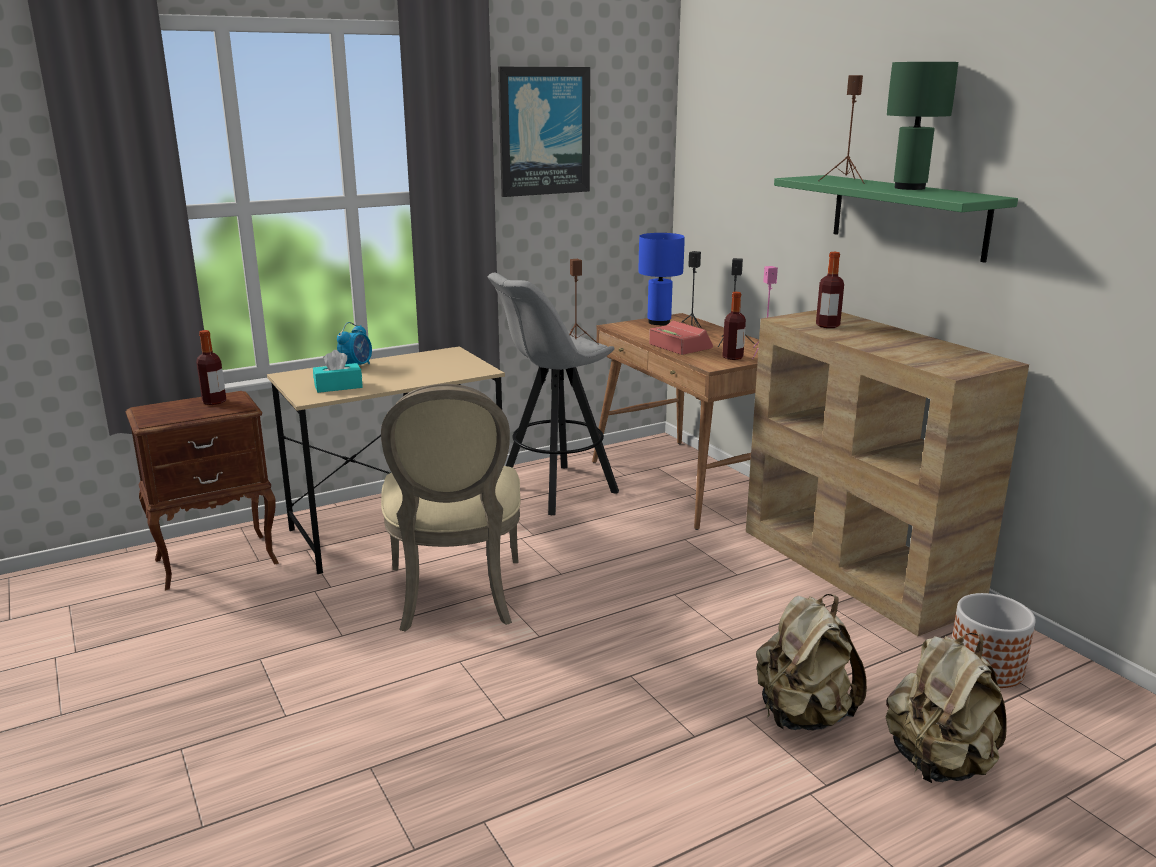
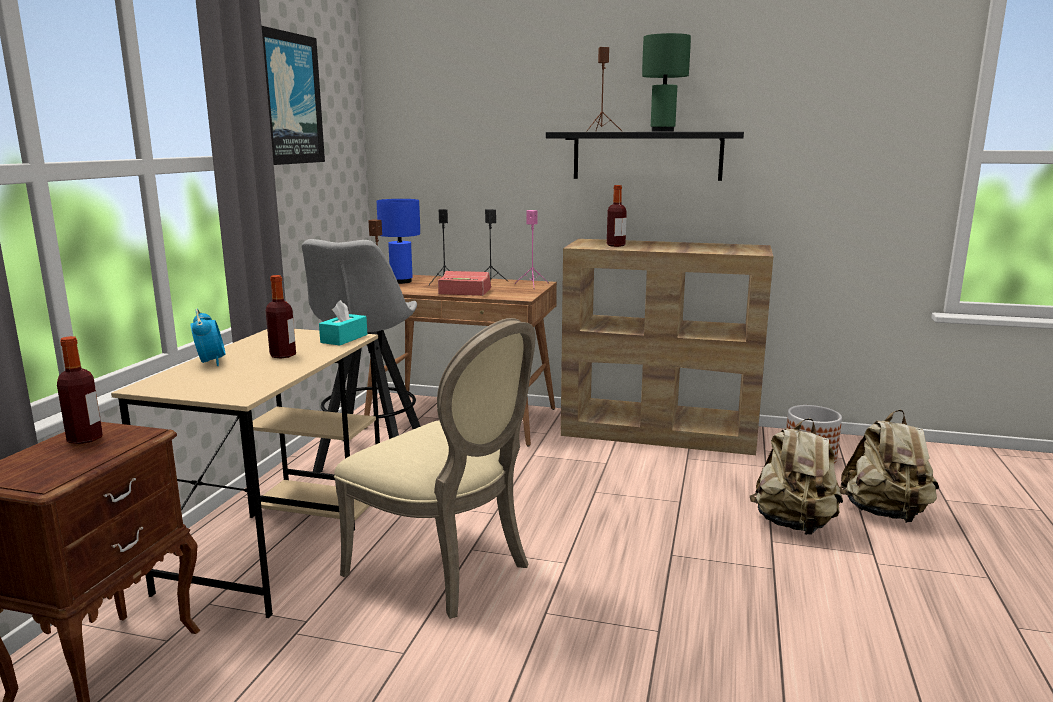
camera: 45 degrees left, 5 degrees down
(338, 387) = (244, 380): turquoise tissue box -> turquoise tissue box (344, 338)
(732, 357) = (520, 291): bottle -> bottle (283, 355)
(908, 216) = (647, 156): green shelf -> black shelf

